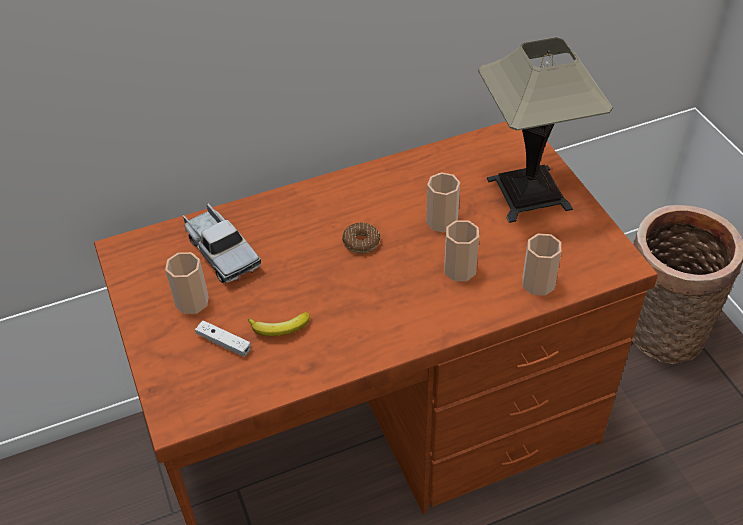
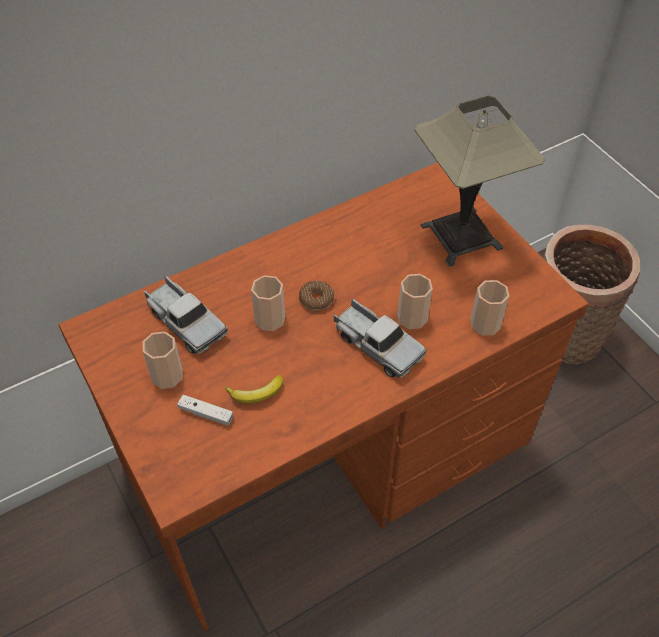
camera: 10 degrees left, 5 degrees up
(416, 293) = (377, 345): none -> toy truck
(442, 221) = (387, 271): cup -> cup (270, 319)

